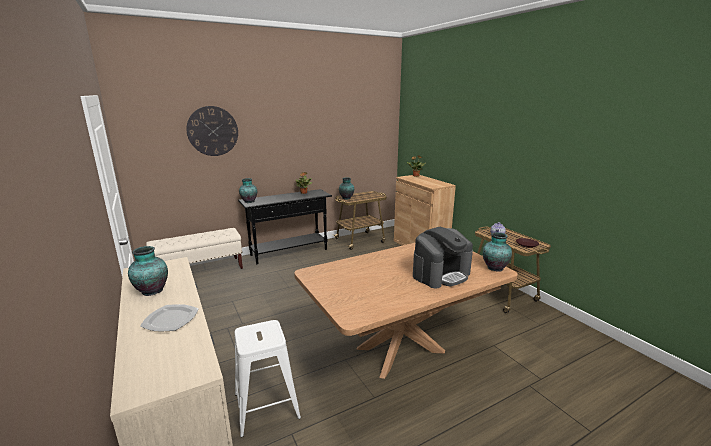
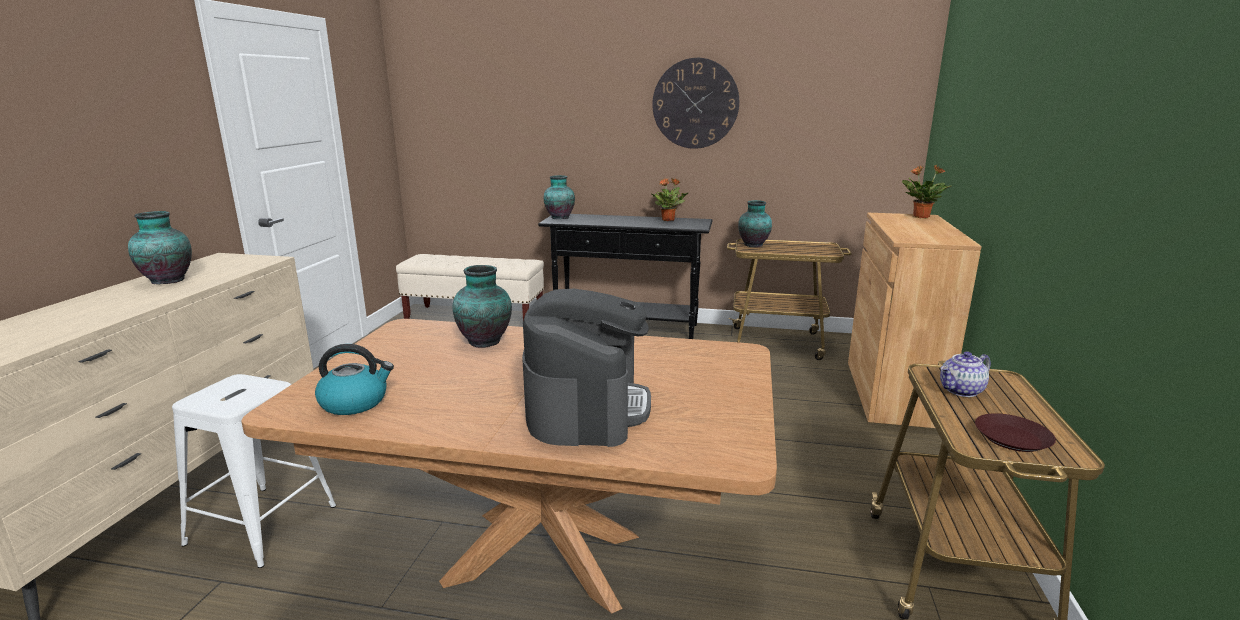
camera: 40 degrees right, 0 degrees up
(170, 319) = (94, 312): plate -> none
(213, 131) = (524, 88): wall clock -> wall clock (695, 104)
(370, 304) = (355, 402): none -> kettle
(441, 274) = (587, 407): coffee machine -> coffee machine turned 90 degrees counterclockwise
(494, 268) = (737, 443): vase -> vase (485, 341)

